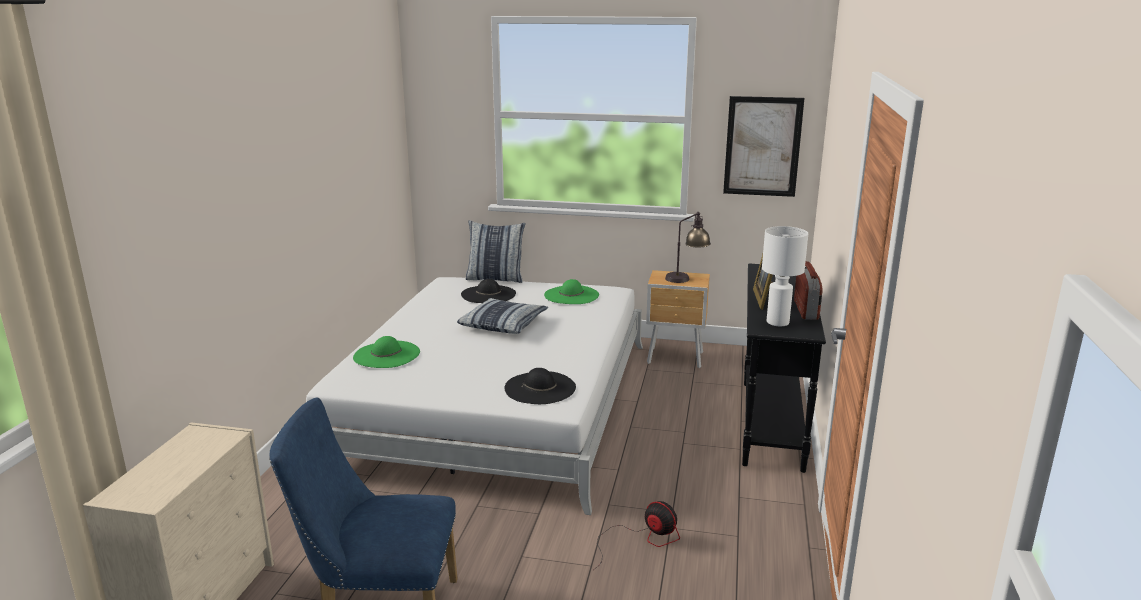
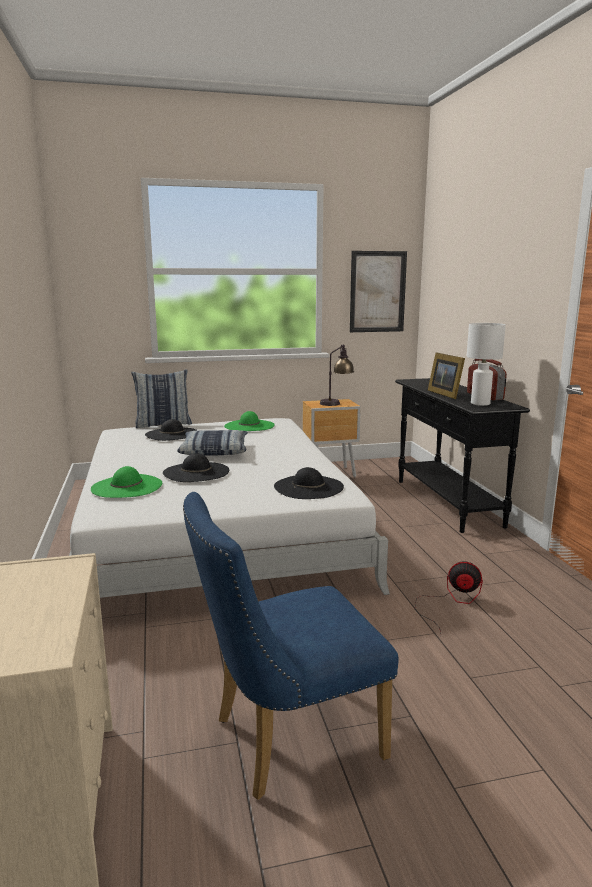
camera: 25 degrees left, 5 degrees down
(458, 349) = (196, 472): none -> black hat

